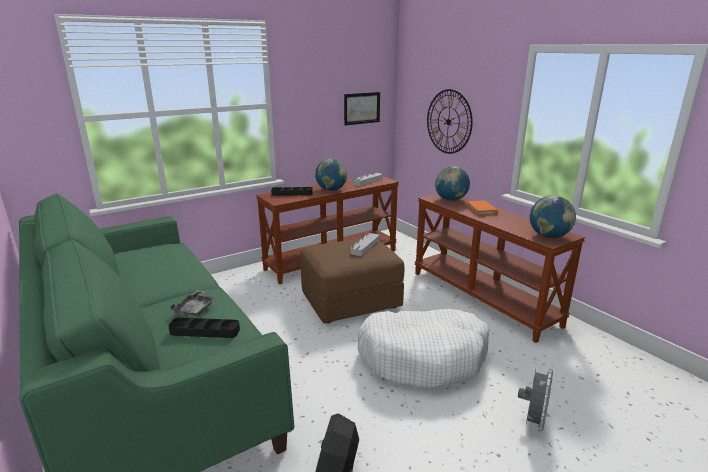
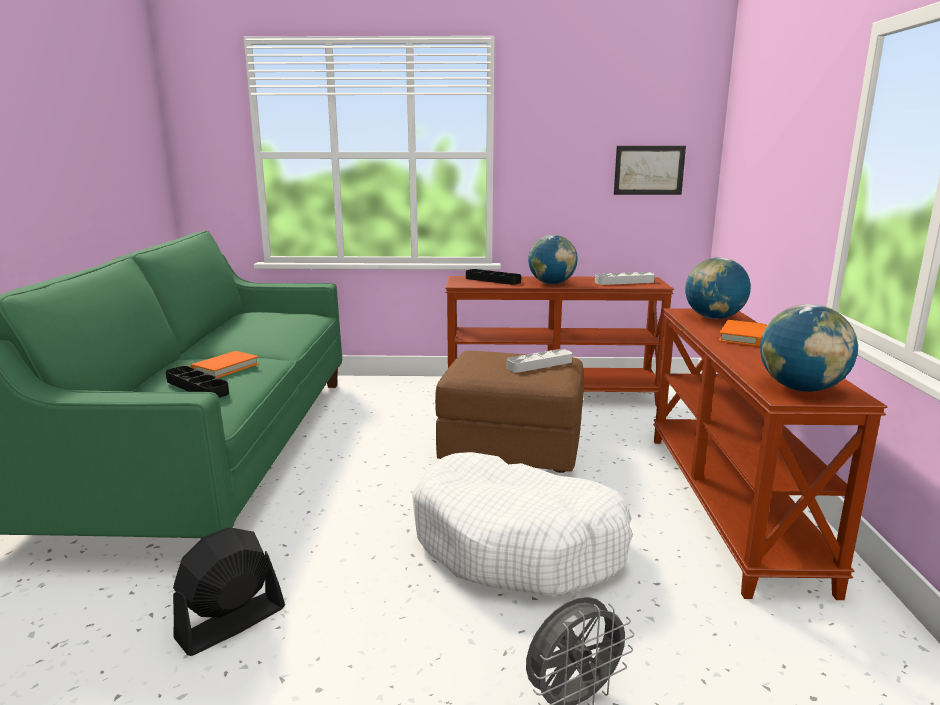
camera: 35 degrees right, 5 degrees down
(195, 309) = (225, 368): grey tray -> orange book
(448, 122) = (767, 190): wall clock -> none

